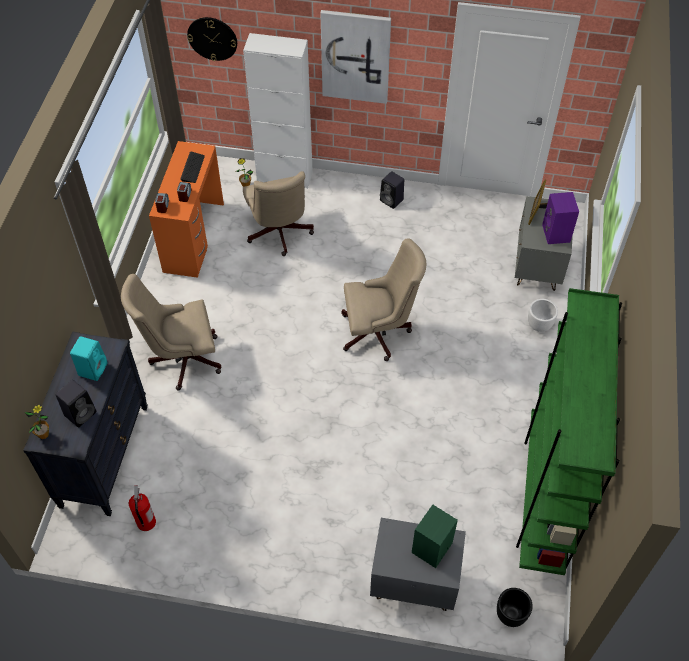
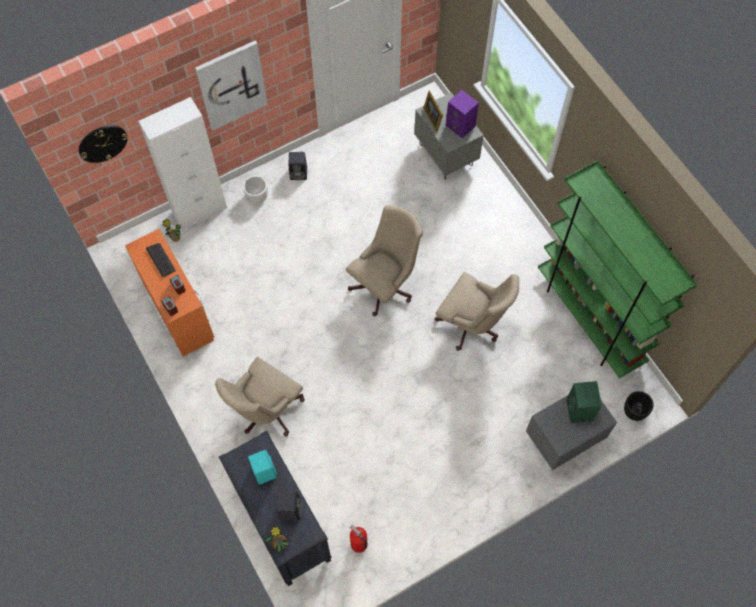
camera: 40 degrees left, 10 degrees up
(279, 234) = (241, 261): beige office chair -> beige office chair (472, 325)
(539, 324) = (483, 199): white planter -> white planter (257, 197)

